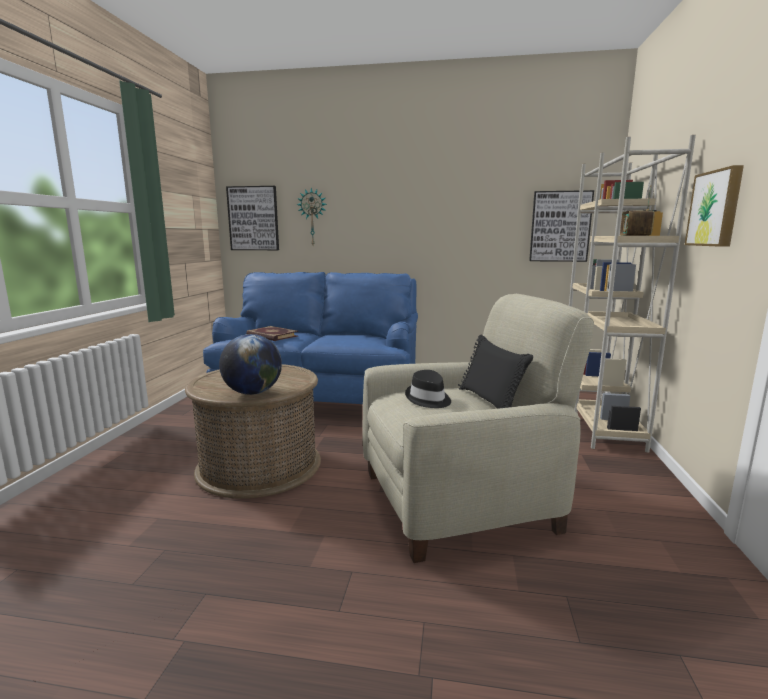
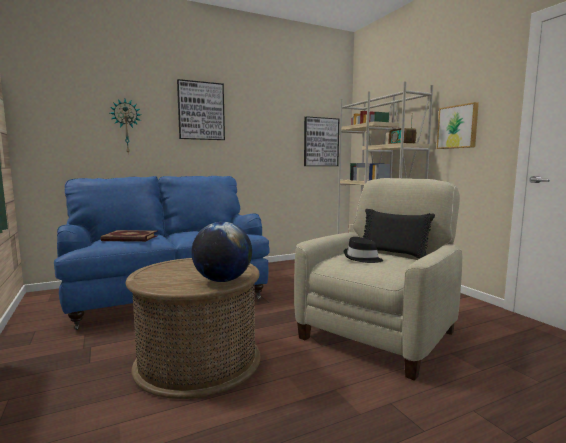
camera: 35 degrees left, 5 degrees down
(253, 218) = (56, 124): picture -> picture (201, 111)

